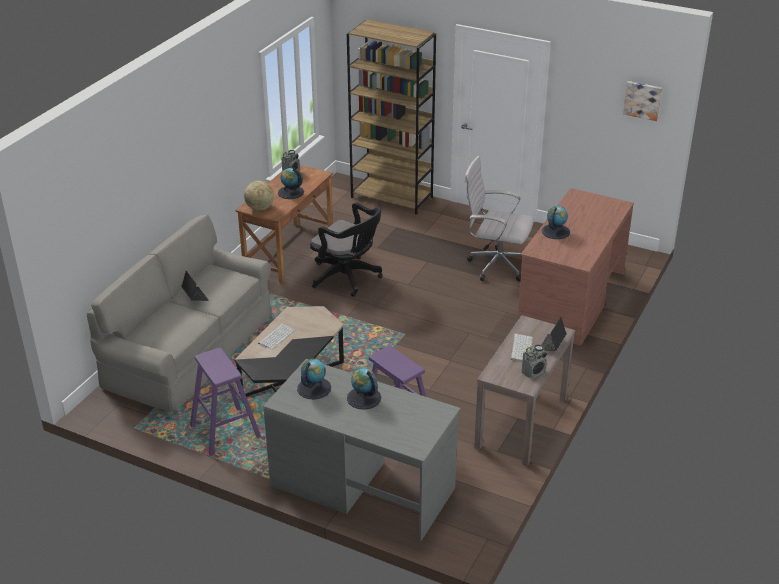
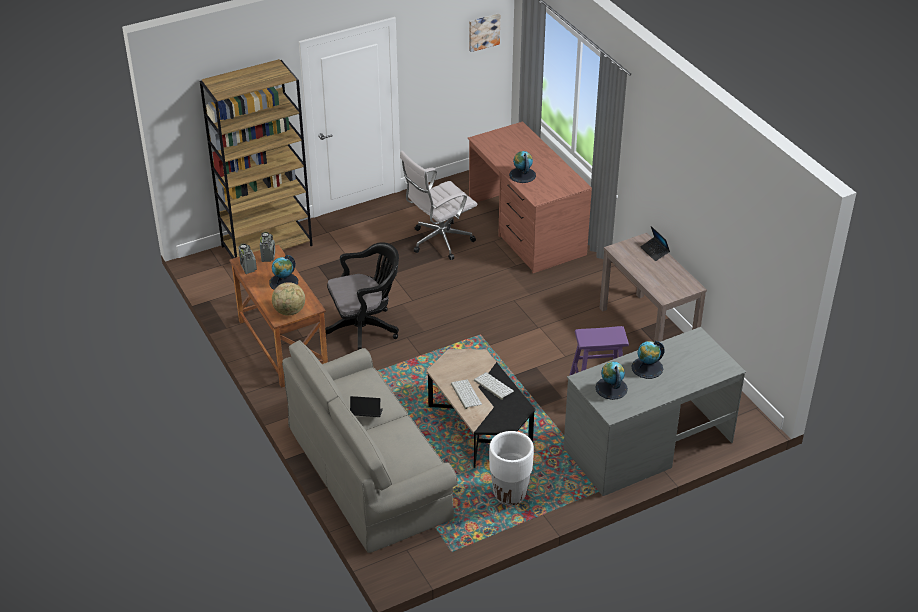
camera: 55 degrees left, 5 degrees up
(225, 431) = (509, 495): purple stool -> white planter
(520, 348) = (644, 267): keyboard -> keyboard (493, 386)
(534, 372) = (679, 275): radio -> radio (268, 256)

